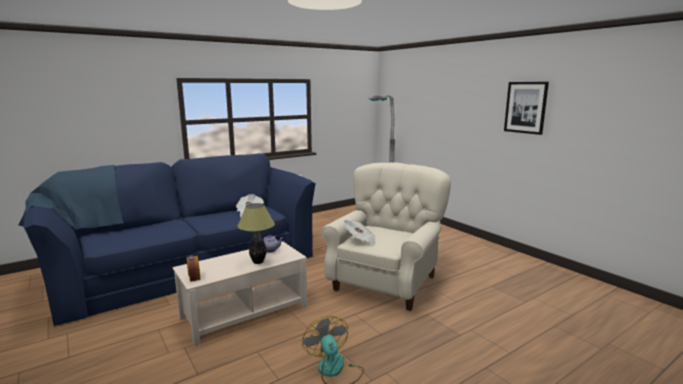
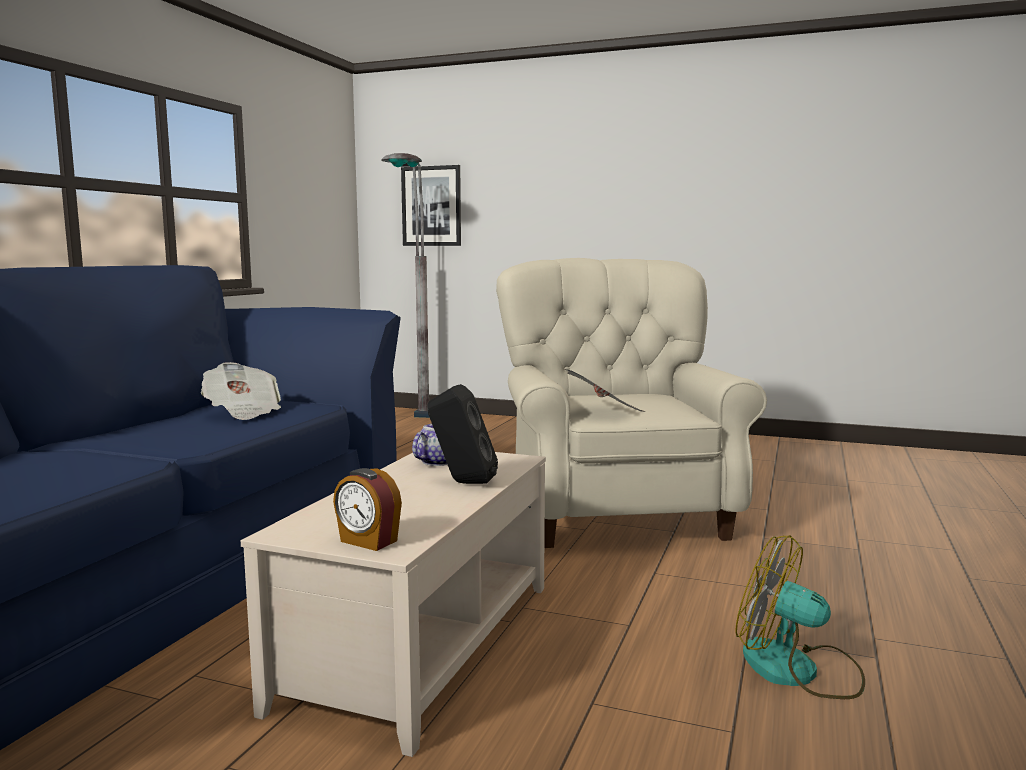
camera: 35 degrees left, 5 degrees down
(258, 262) = (462, 483): table lamp -> black speaker
(525, 107) = (715, 168): picture -> picture (431, 206)

